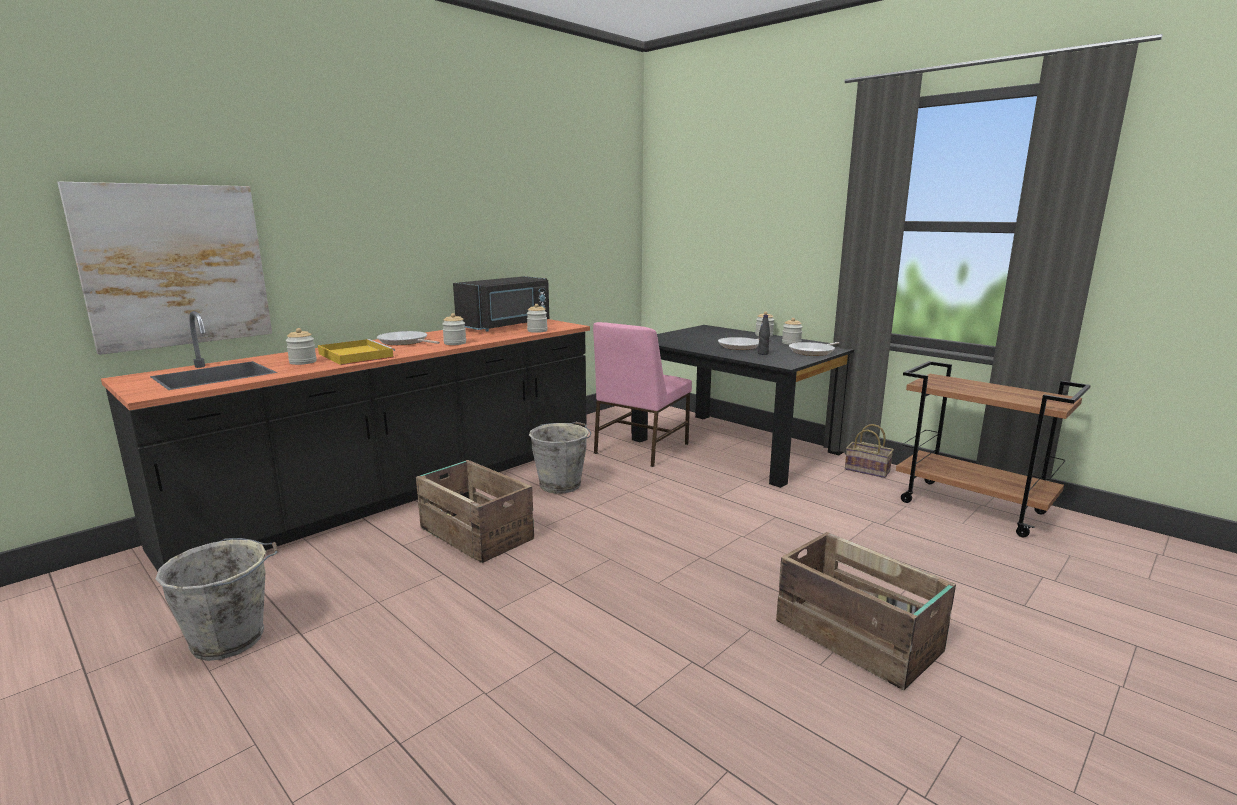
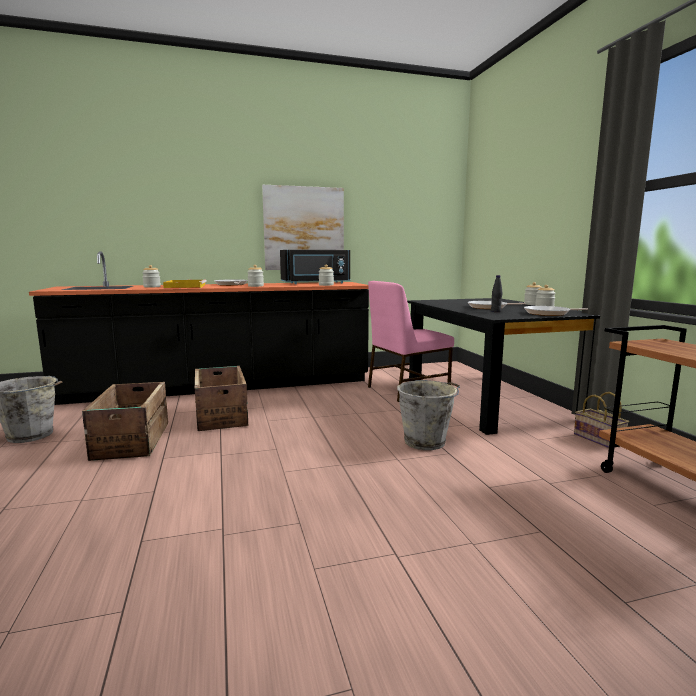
camera: 30 degrees right, 5 degrees down
(175, 266) = (103, 227): picture -> picture (304, 228)
(561, 484) = (316, 400): grey bucket -> grey bucket (426, 441)
(858, 638) = (381, 562): crate -> crate (131, 441)

